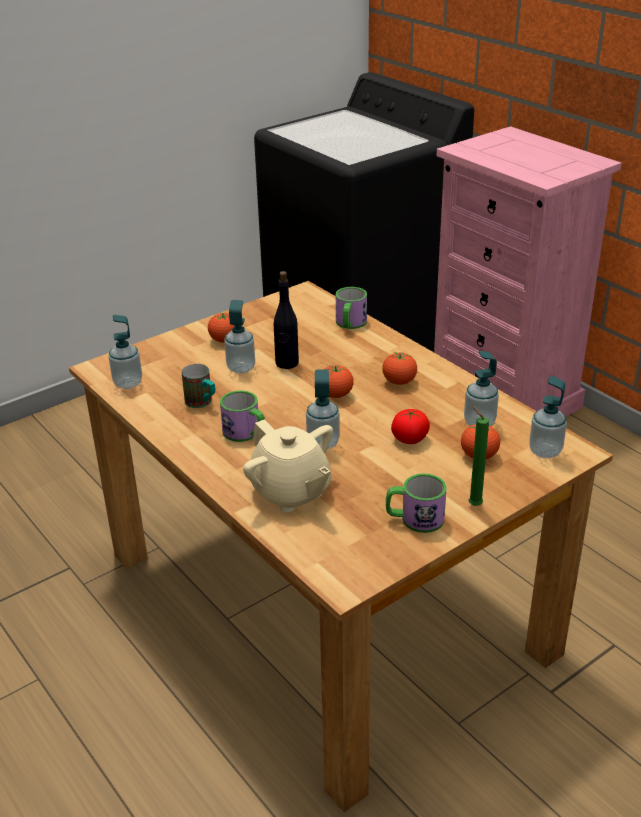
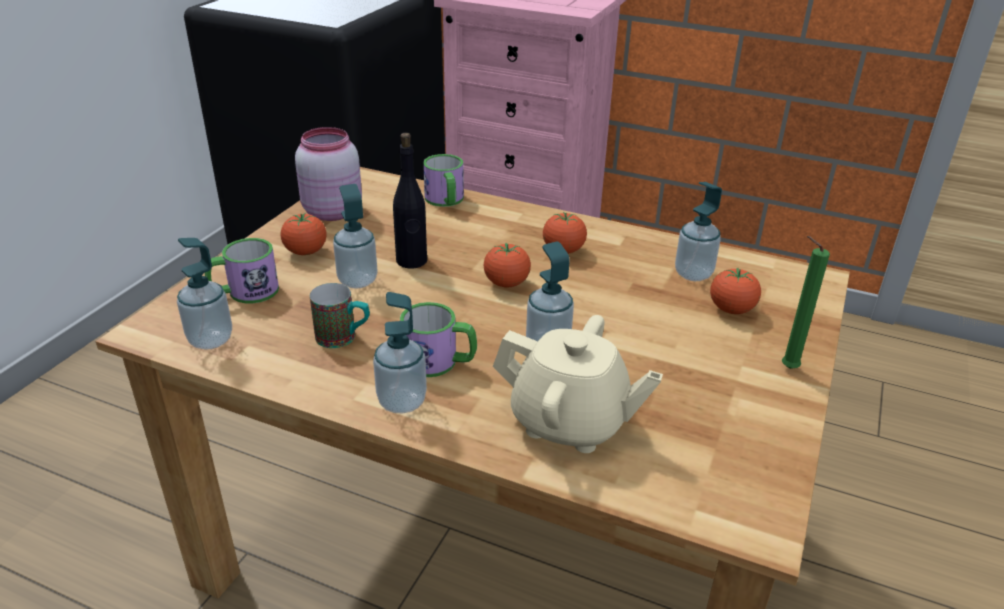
camera: 30 degrees left, 0 degrees up
(264, 314) = (331, 211): none -> pink jar
(410, 439) = (640, 311): tomato -> none
(414, 519) = (746, 407): mug -> mug (244, 292)
(545, 451) = (788, 286): soap dispenser -> soap dispenser (402, 402)

